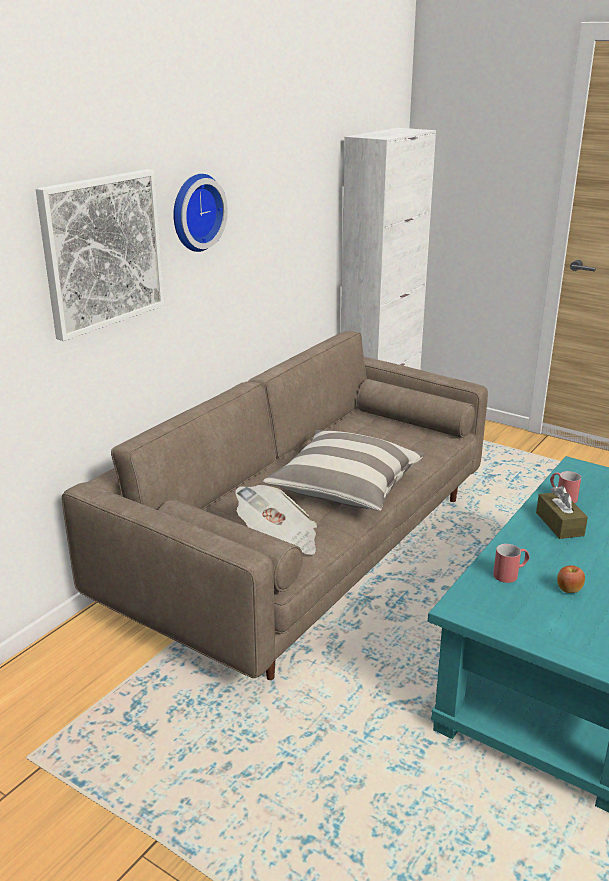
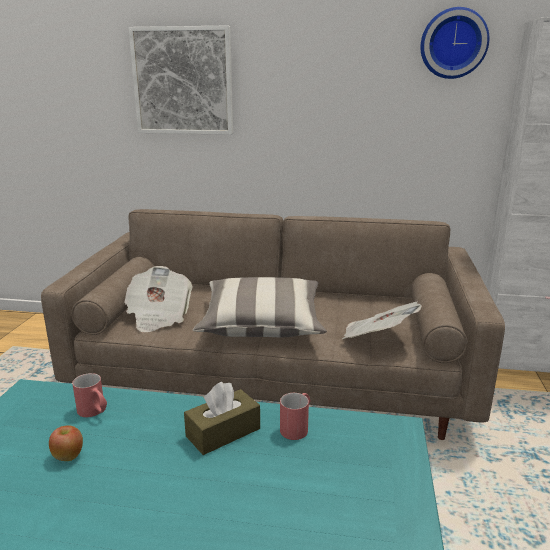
camera: 65 degrees right, 5 degrees down
(194, 212) = (280, 69): wall clock -> wall clock (453, 44)
(415, 446) = (377, 339): none -> newspaper

